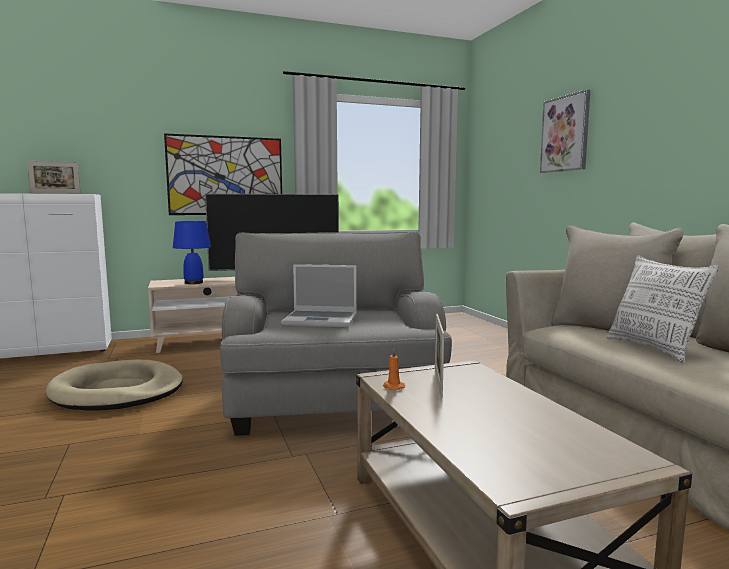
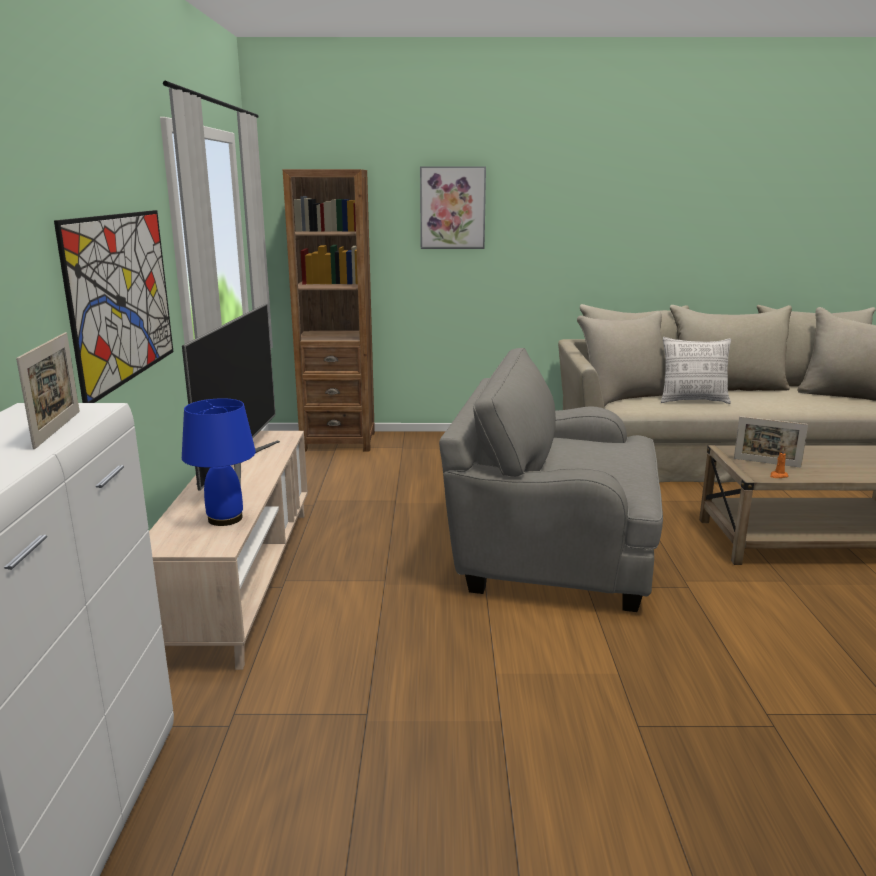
camera: 70 degrees left, 10 degrees up
(117, 391) = (446, 700): beige dog bed -> none
(321, 320) = (595, 466): laptop -> none
(471, 325) = (338, 441): none -> brown bookcase

